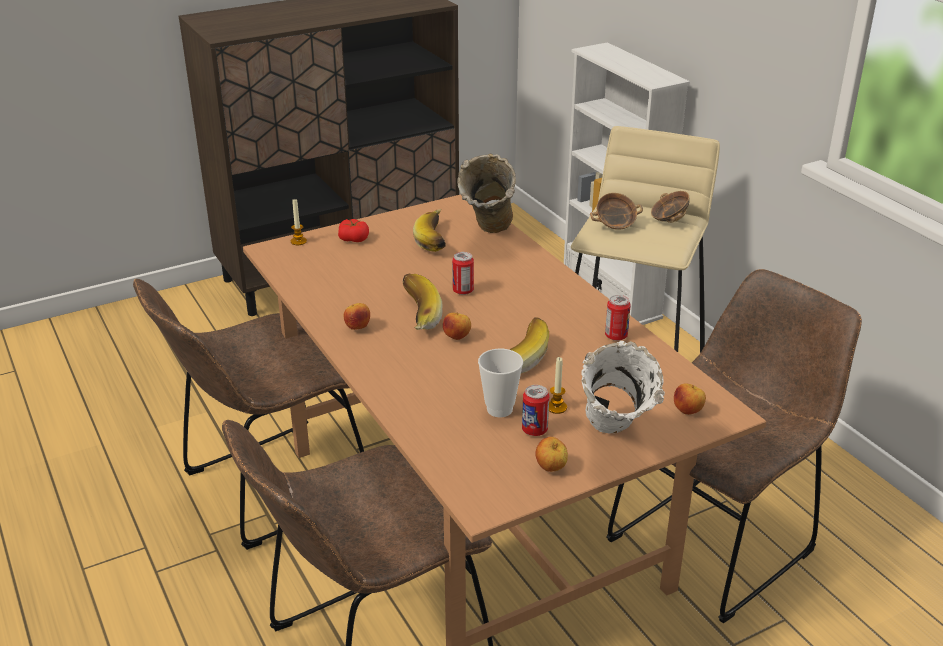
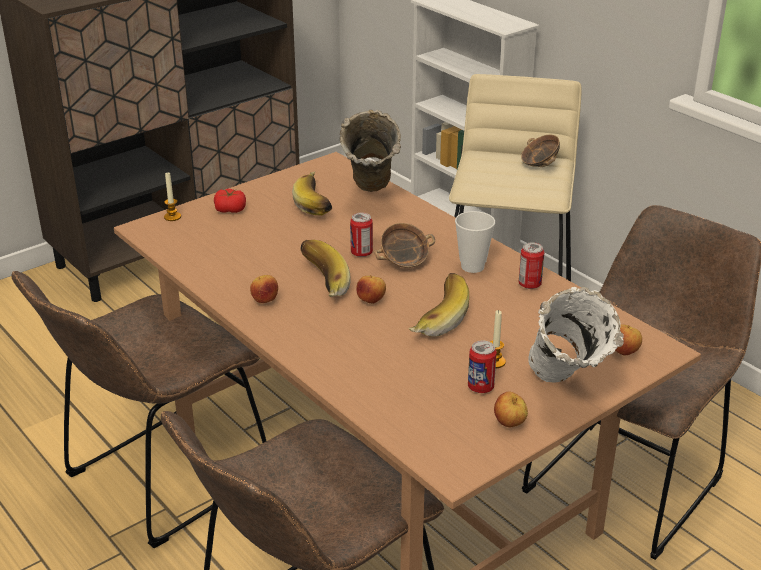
camera: 10 degrees left, 0 degrees up
(499, 409) = (438, 370): cup -> cup (472, 266)
(615, 226) = (489, 175): bowl -> bowl (404, 263)

